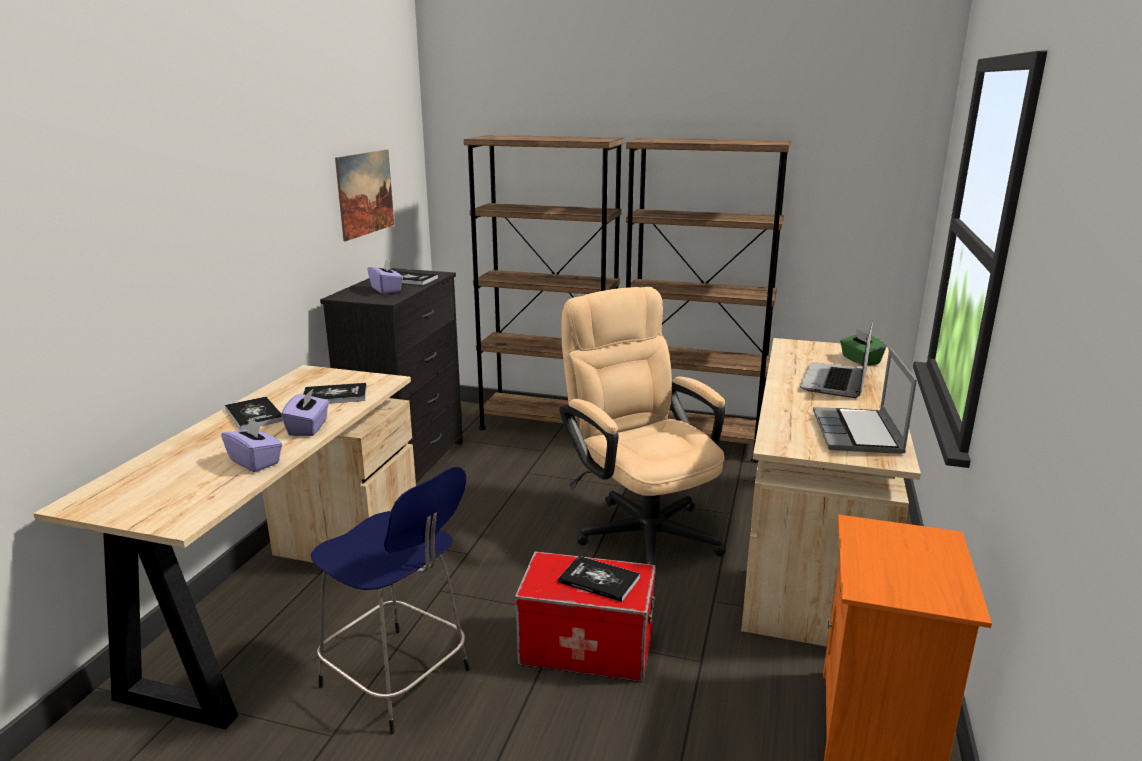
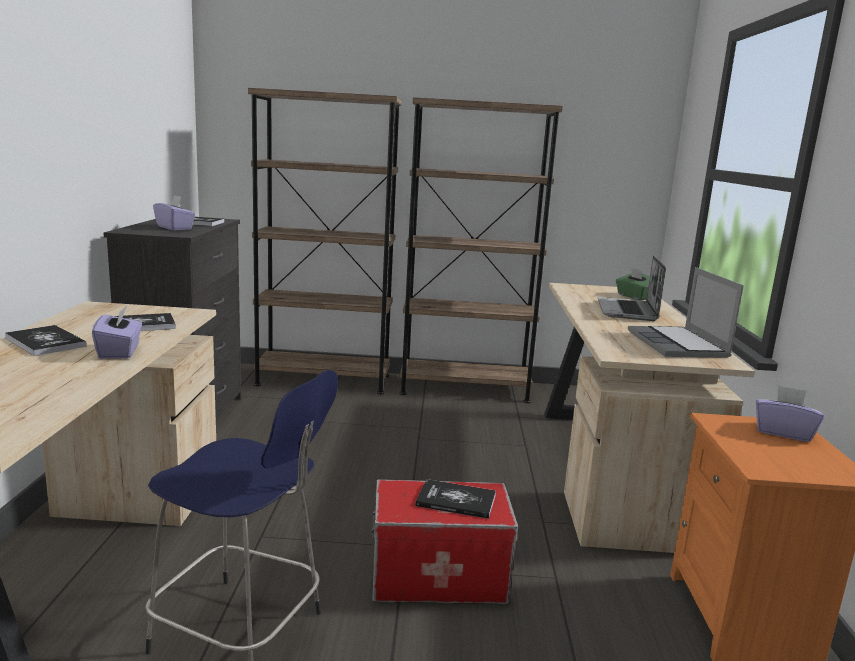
camera: 15 degrees left, 5 degrees down
(255, 462) = (66, 383): purple tissue box -> purple tissue box (783, 432)
(365, 193) = (145, 133): picture -> none
(640, 528) = (448, 463): beige office chair -> none

